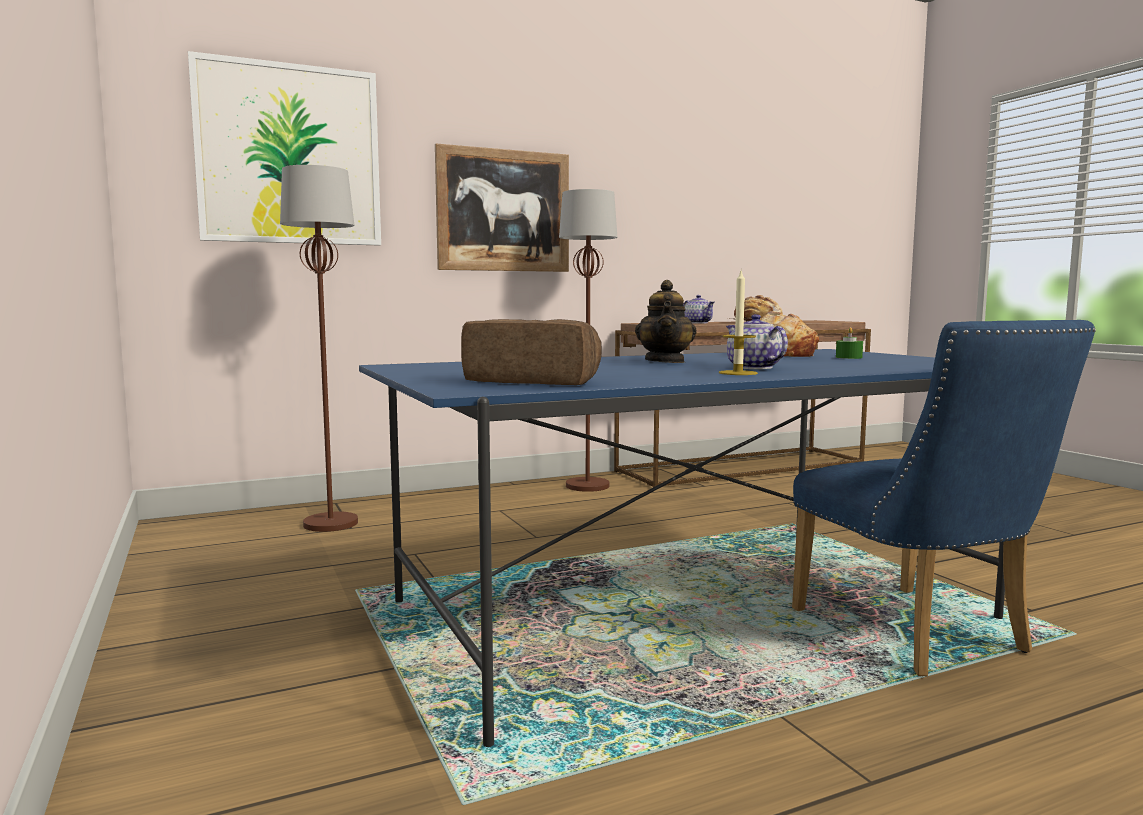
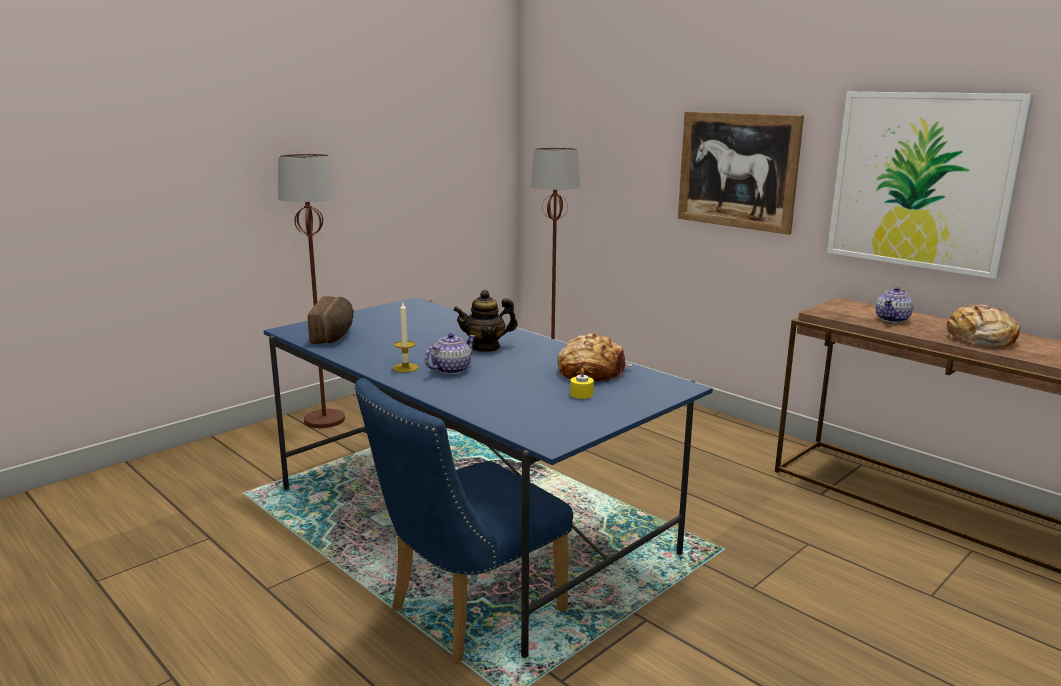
camera: 70 degrees right, 10 degrees up
(289, 155) = (596, 125): picture -> picture (921, 180)
(587, 486) = (745, 442): brown floor lamp -> brown floor lamp (325, 420)
(848, 357) = (581, 394): green candle -> yellow candle

